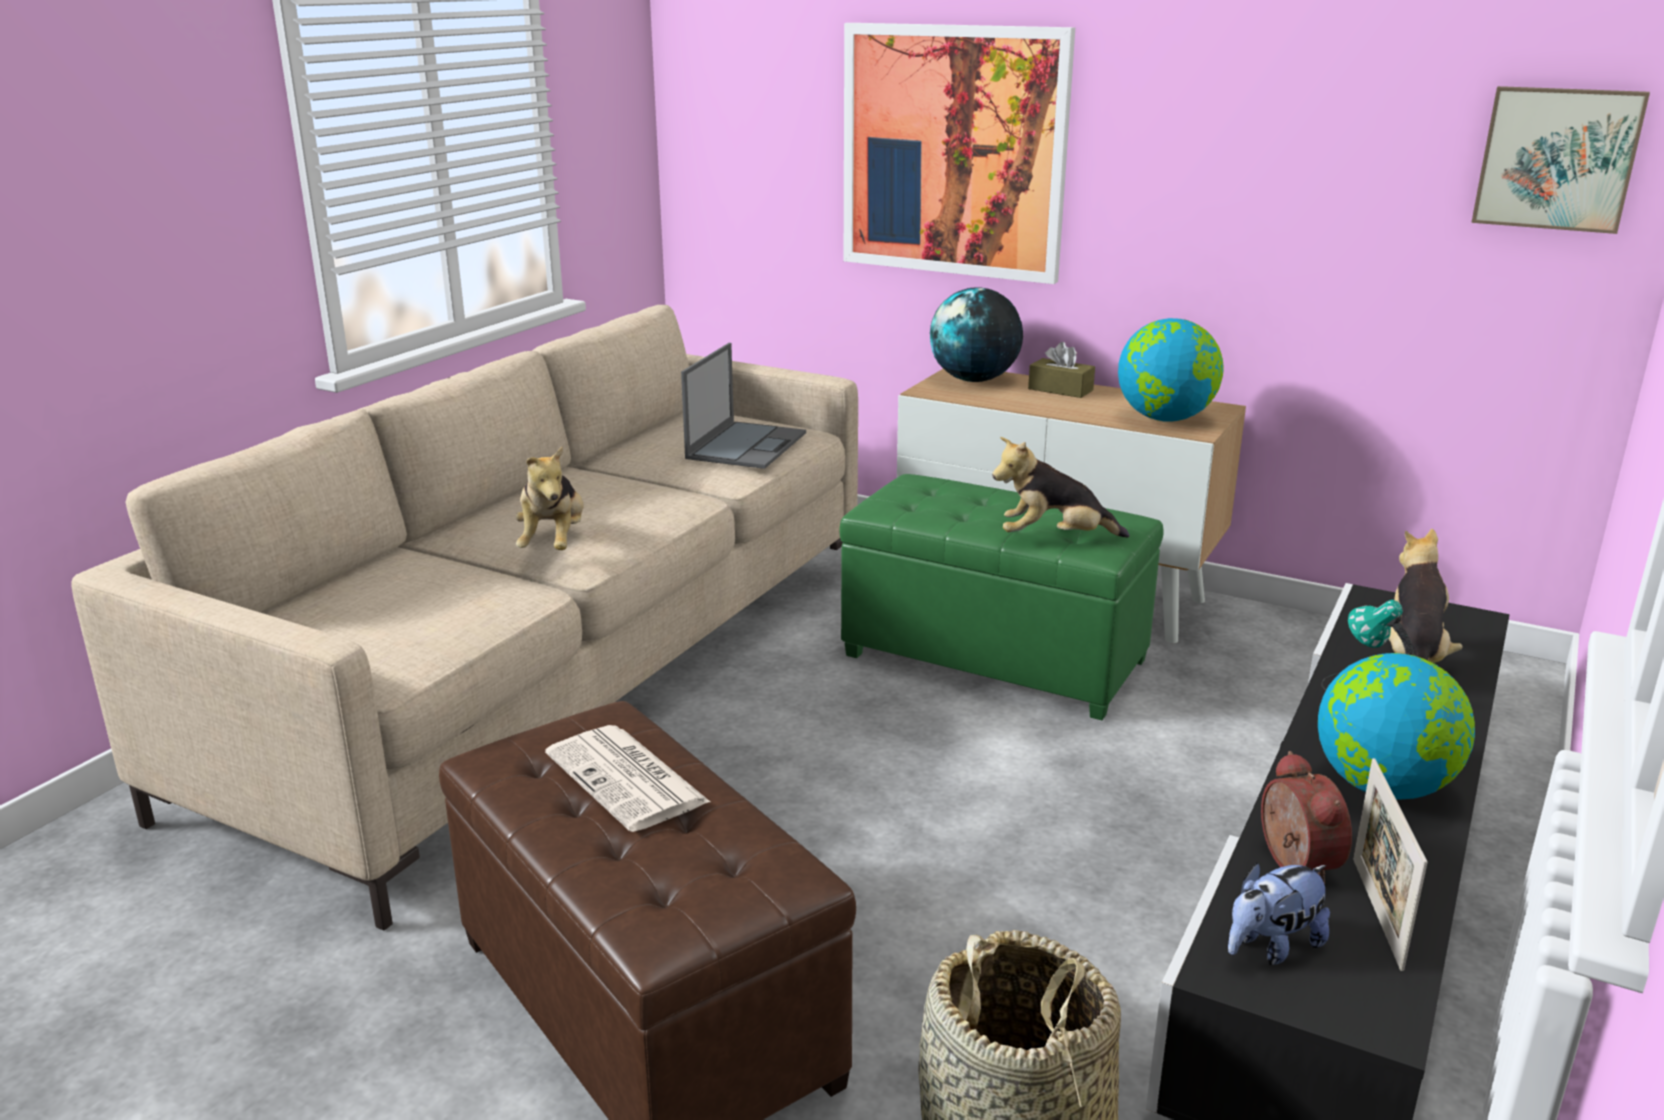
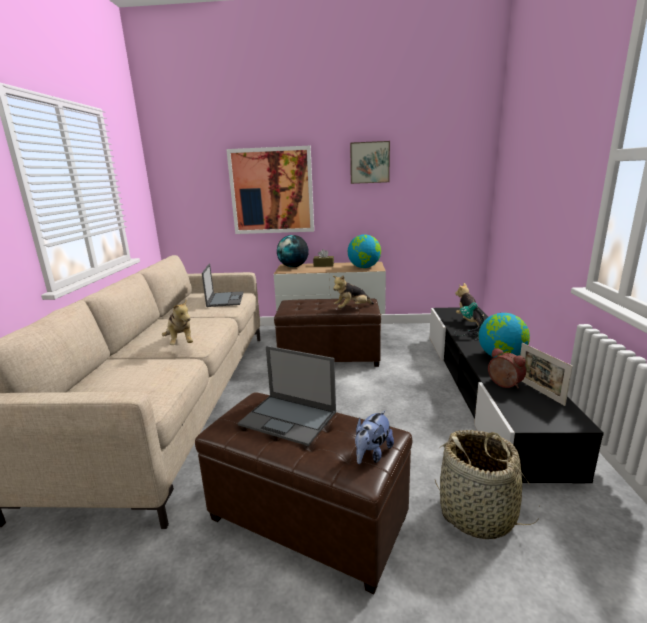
camera: 25 degrees left, 5 degrees down
(628, 779) = (289, 419): newspaper -> laptop
(994, 656) = (329, 356): green ottoman -> brown ottoman
(1272, 947) = (526, 410): plush toy -> plush toy (372, 454)
(1557, 158) = (460, 174): picture -> picture (369, 162)

